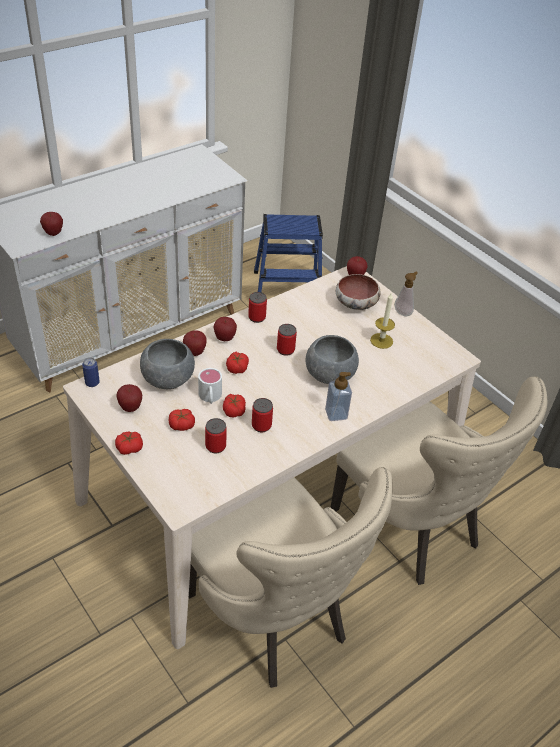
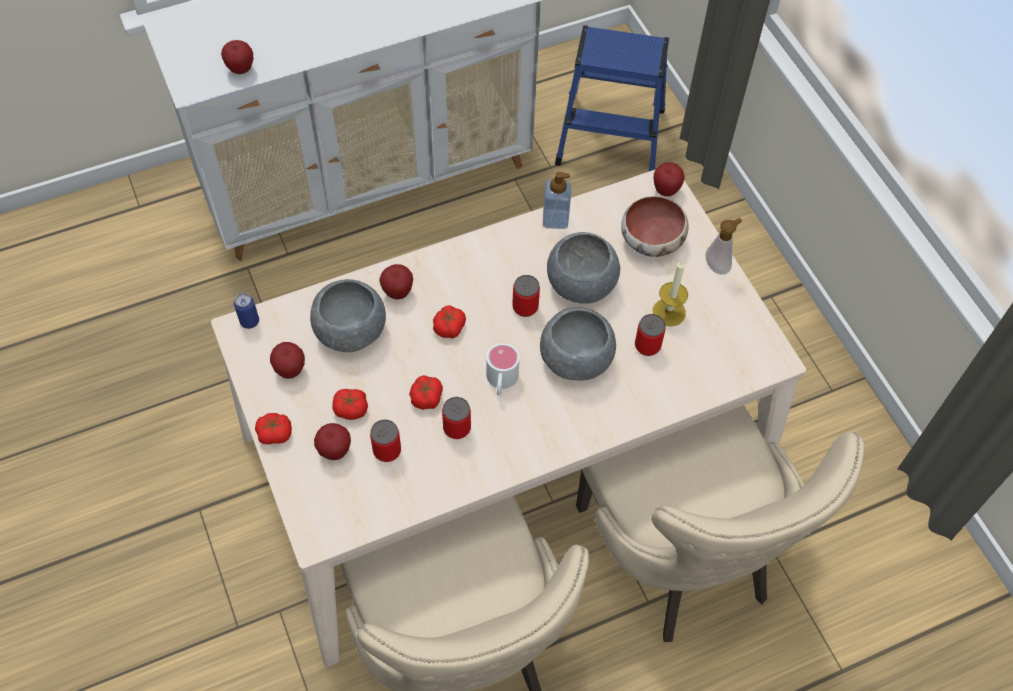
camera: 15 degrees right, 15 degrees up
(210, 398) = (399, 371): white mug -> white mug (501, 381)
(224, 338) = (445, 275): apple -> apple (335, 451)
(257, 317) = (500, 244): can -> can (647, 345)
(318, 332) = (580, 283): none -> grey bowl
(336, 414) = (565, 426): soap dispenser -> soap dispenser (555, 219)

